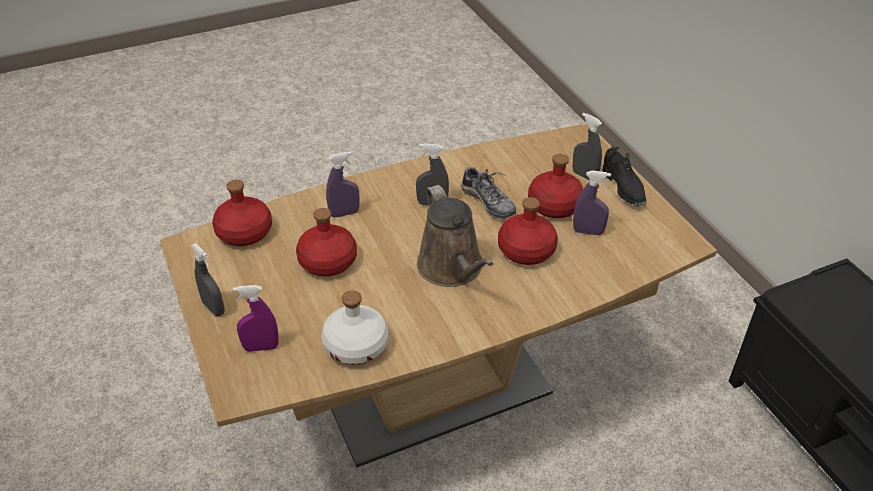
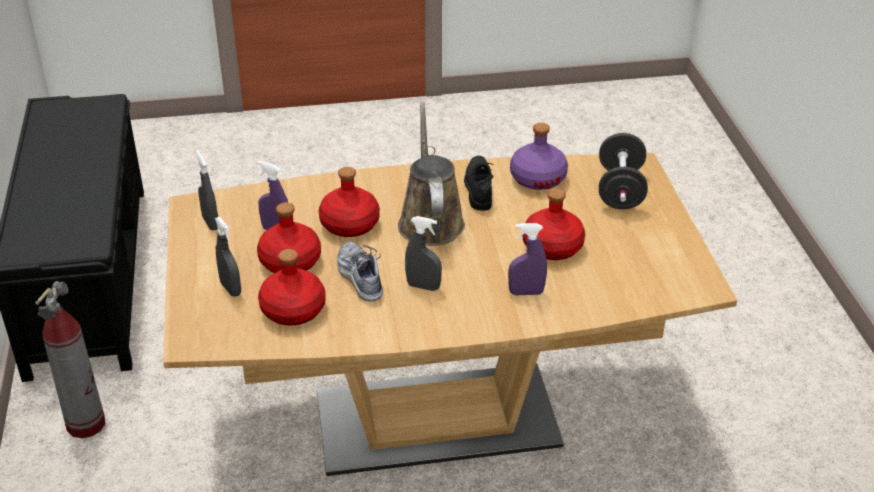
camera: 165 degrees left, 5 degrees down
(213, 308) = (666, 225): grey spray bottle -> grey spray bottle (210, 223)
(244, 233) = (641, 290): red bottle -> red bottle (293, 309)
(261, 347) = (620, 190): purple spray bottle -> black dumbbell
(356, 346) = (537, 178): white bottle -> purple bottle
(623, 188) = (200, 267): black shoe -> black shoe (479, 188)
(718, 326) = (86, 424): none -> fire extinguisher

